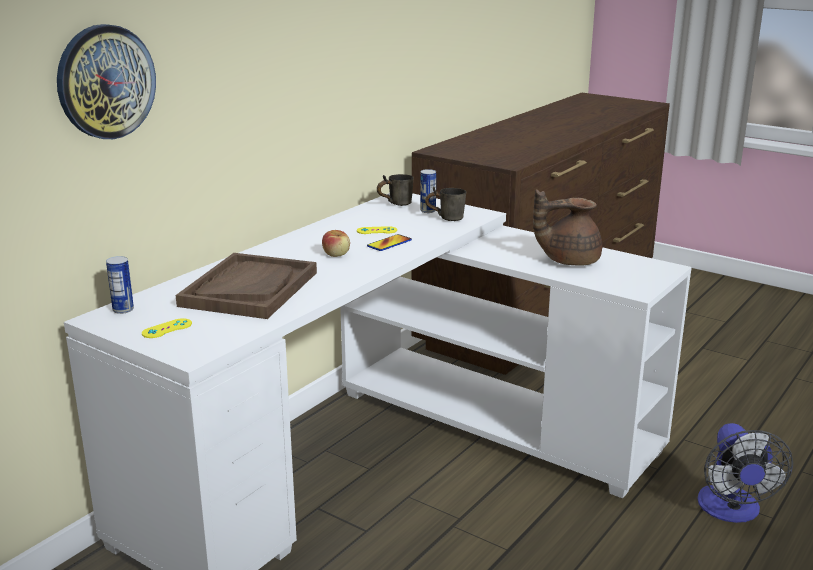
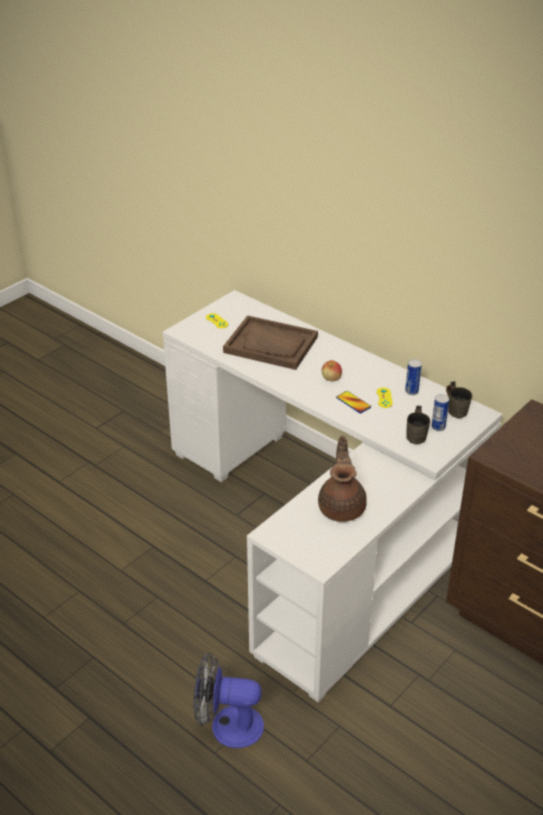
camera: 95 degrees right, 15 degrees up
(105, 82) = (278, 190): wall clock -> none
(123, 309) = (246, 305): can -> can (411, 391)

